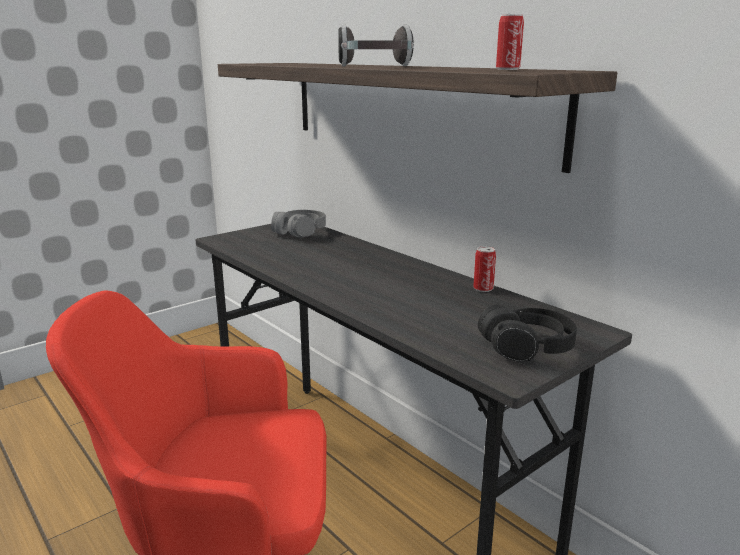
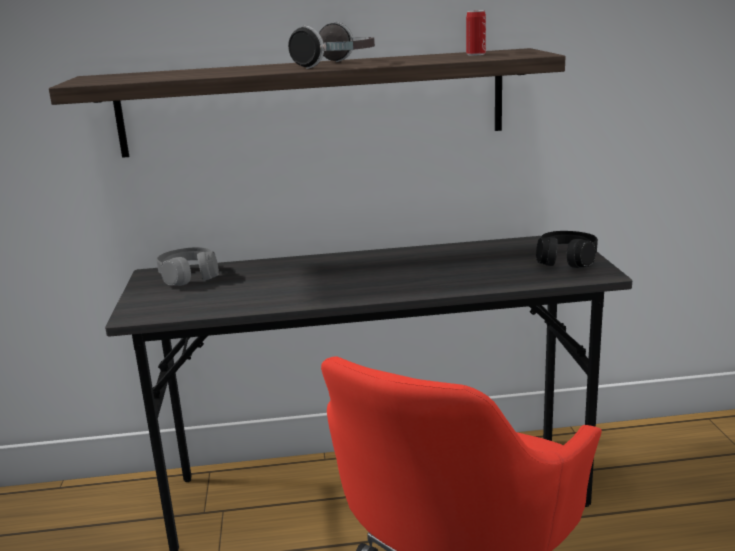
camera: 55 degrees left, 0 degrees up
(483, 288) = (450, 247): can -> none

